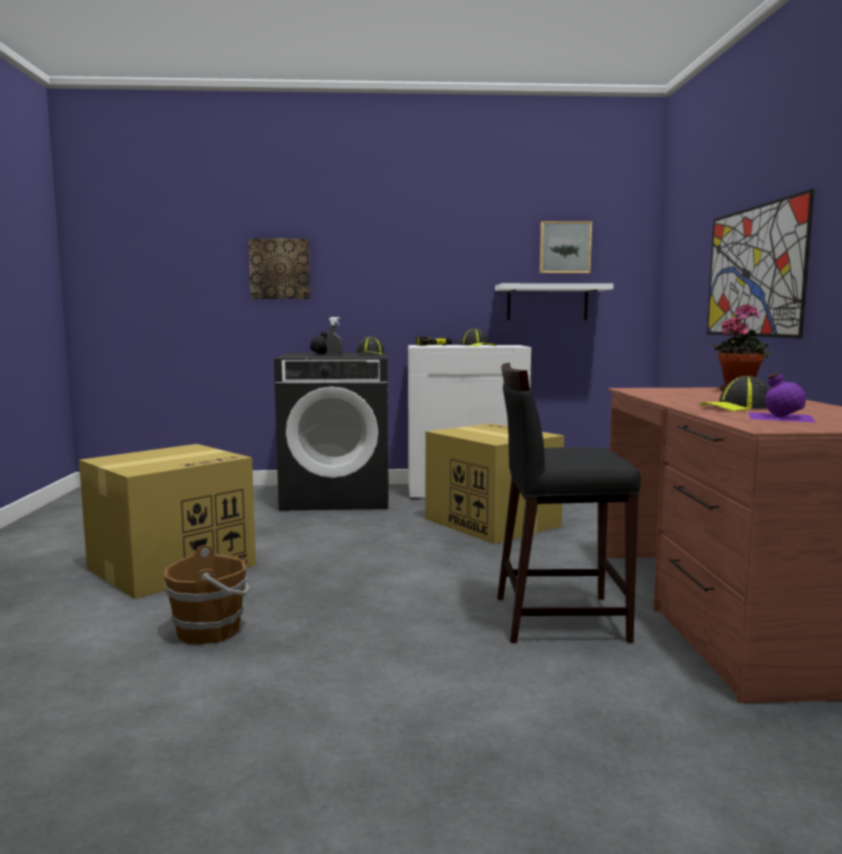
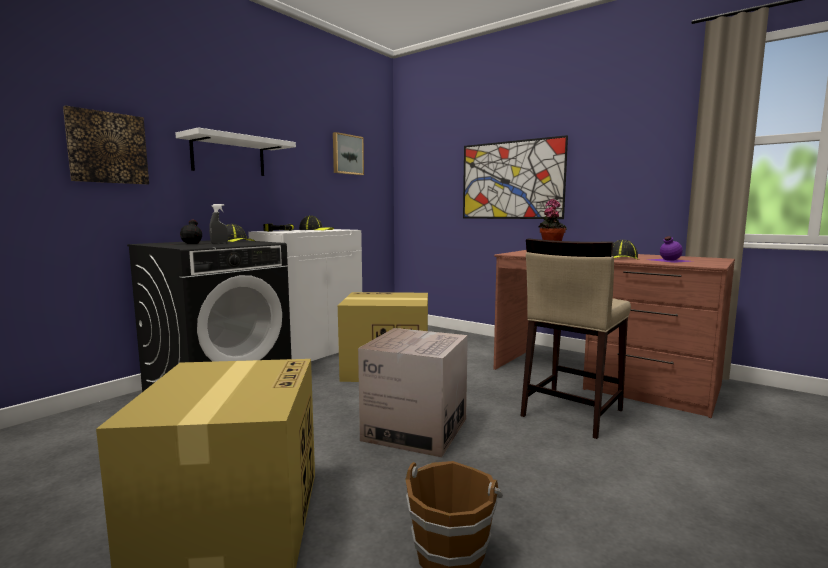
camera: 50 degrees left, 0 degrees up
(382, 569) = (415, 429): none -> cardboard box
(547, 302) = (339, 196): white shelf -> white shelf (228, 156)
(558, 618) = (570, 413): black stool -> beige stool

